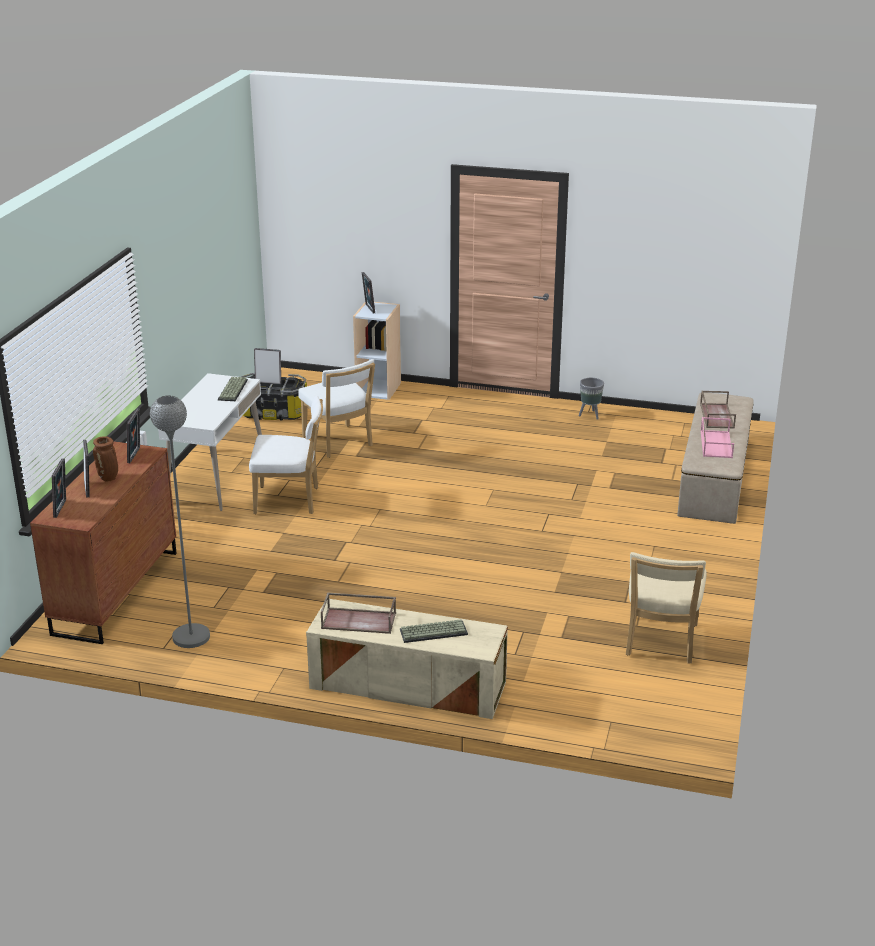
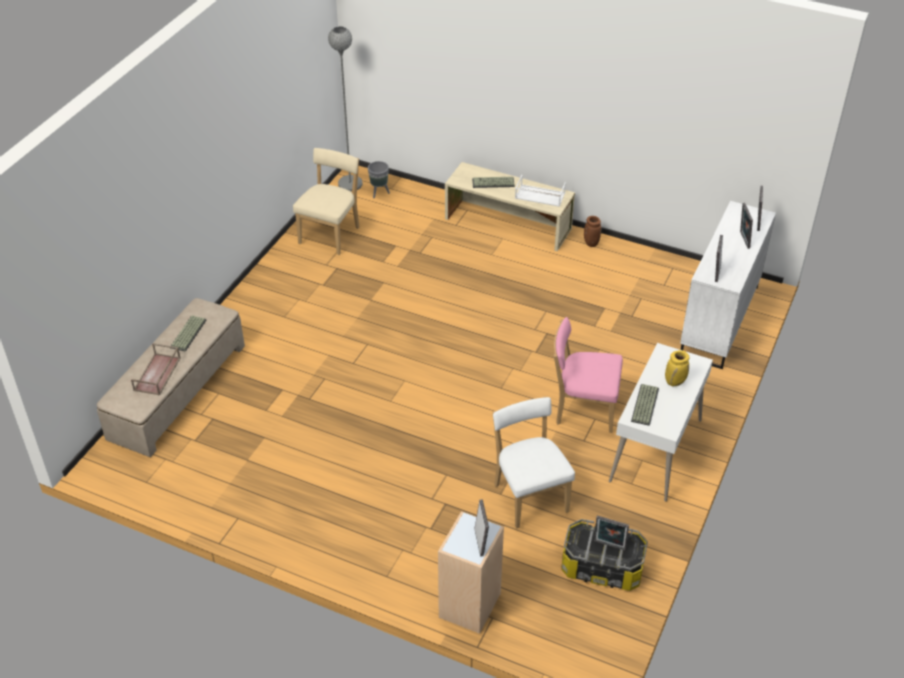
camera: 170 degrees left, 15 degrees up
(108, 478) = (731, 249): brown vase -> brown vase (590, 243)
(115, 592) = (720, 321): brown dresser -> white dresser
(191, 637) = (654, 274): grey floor lamp -> grey floor lamp (350, 184)
(200, 405) = (675, 382): none -> yellow vase
(290, 501) = (583, 409): white chair -> pink chair
(359, 620) = (539, 196): brown tray -> white tray
(590, 415) = (239, 510): grey planter -> grey planter (379, 193)
(715, 444) = (189, 334): pink tray -> keyboard

